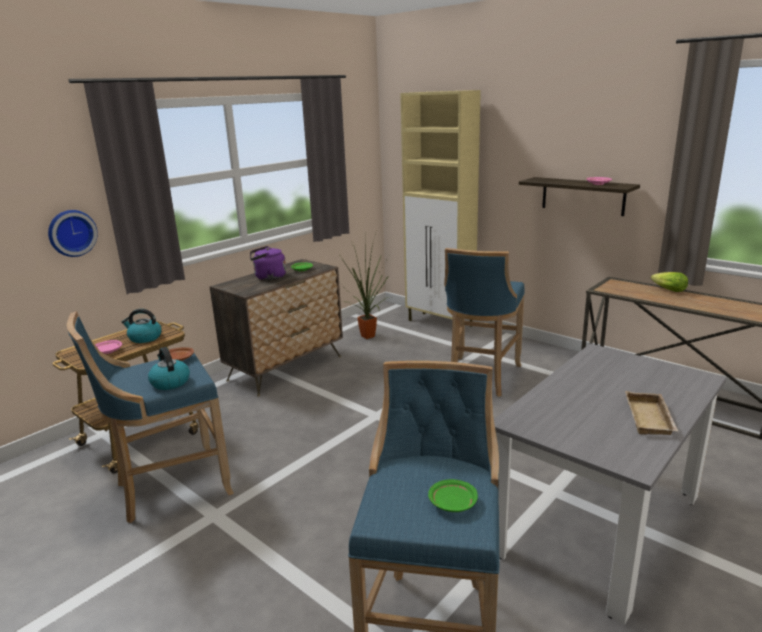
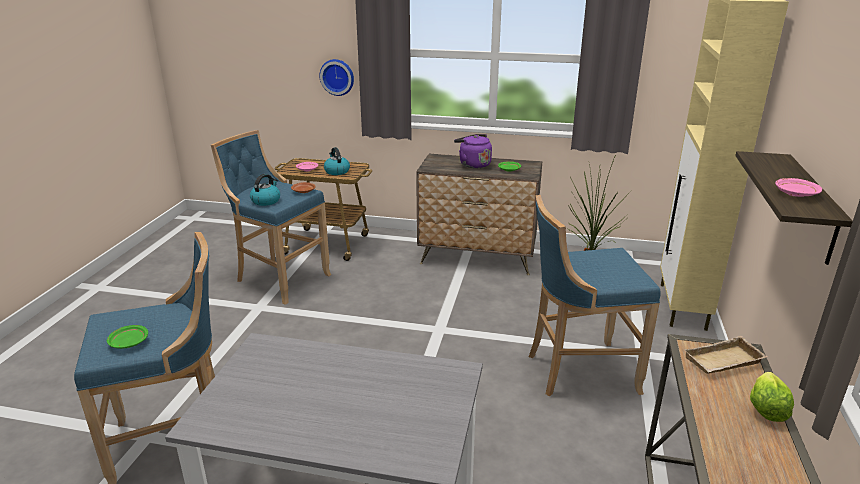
camera: 60 degrees right, 5 degrees up
(651, 419) = (299, 426): beige tray -> beige tray (723, 362)

